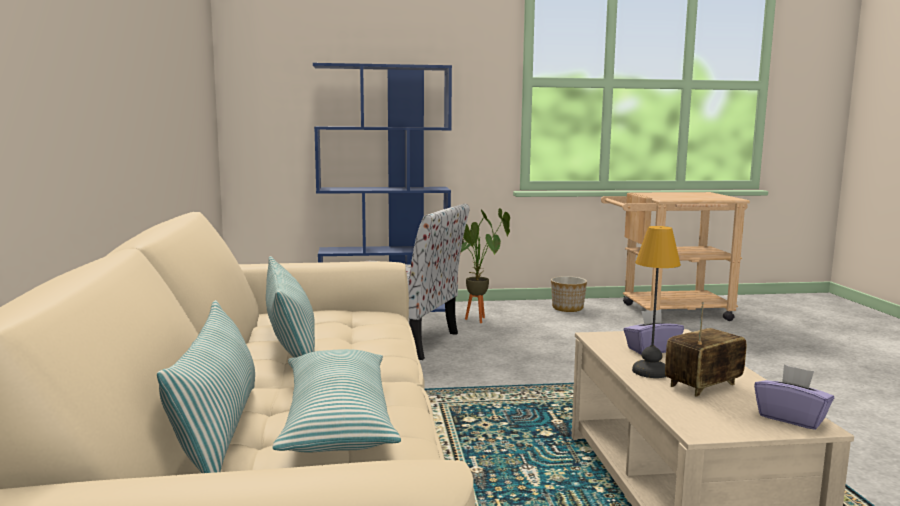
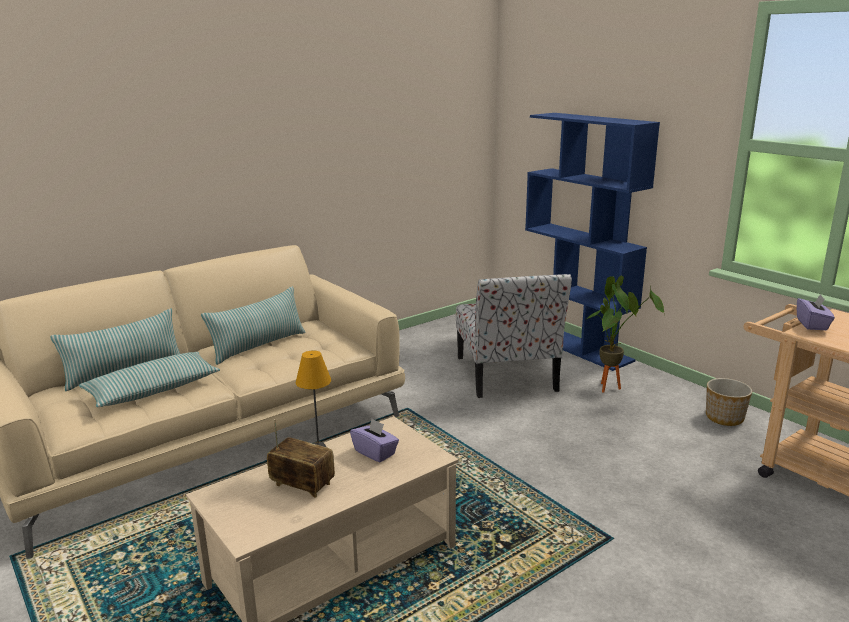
camera: 60 degrees right, 10 degrees up
(791, 418) = (254, 528): purple tissue box -> purple tissue box (812, 324)

